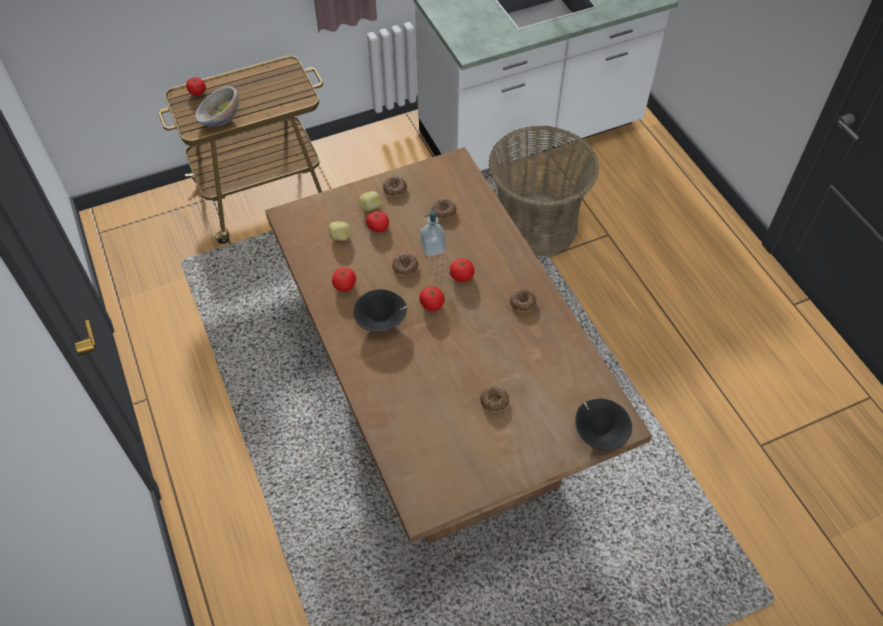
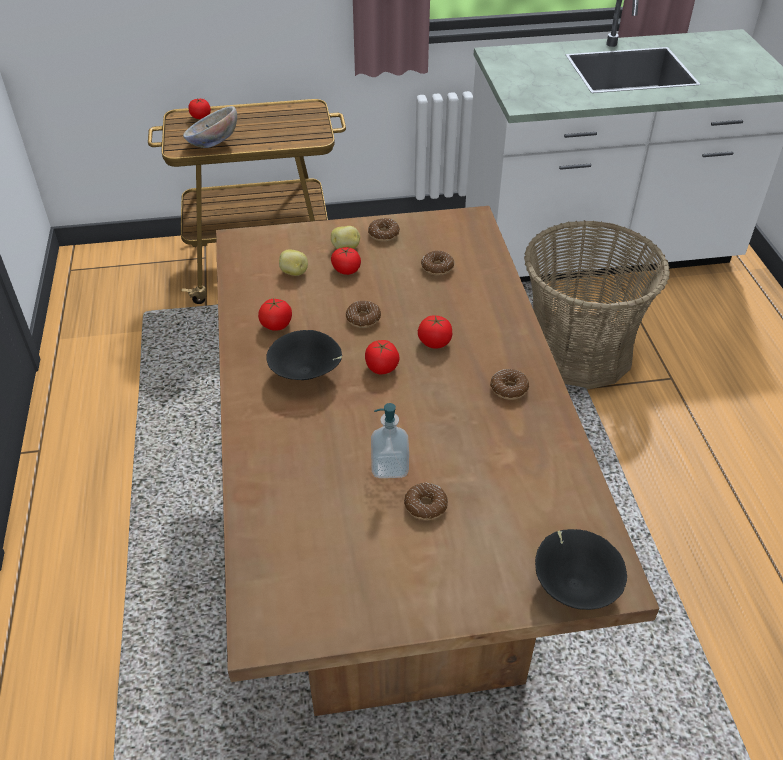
camera: 15 degrees right, 10 degrees down
(433, 248) = (408, 304): soap dispenser -> soap dispenser (389, 466)

